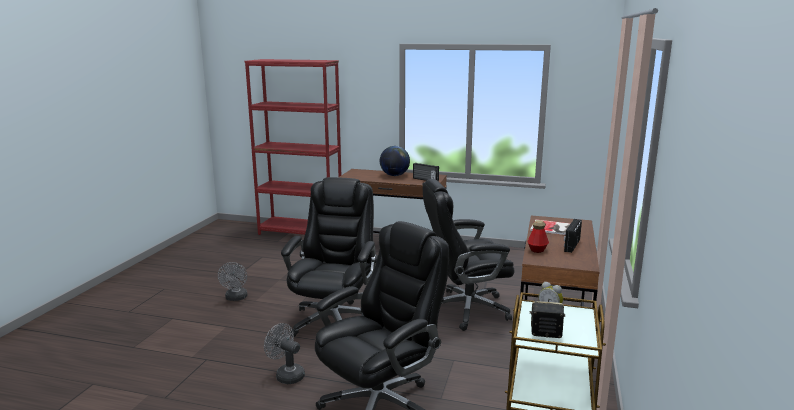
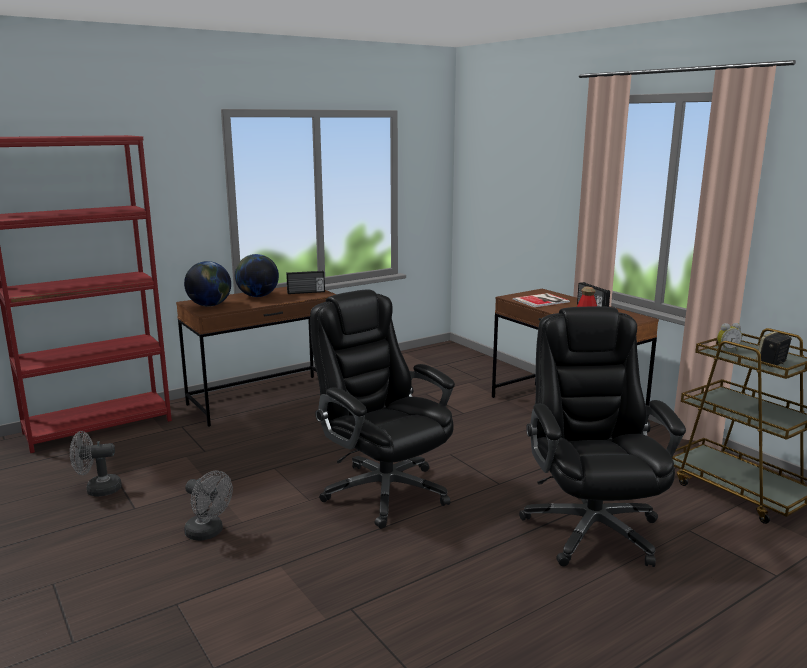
camera: 50 degrees left, 0 degrees up
(286, 375) = (468, 561): grey fan -> grey fan (98, 490)
(357, 174) = (209, 305): none -> globe
(465, 309) = (464, 422): black office chair -> none

